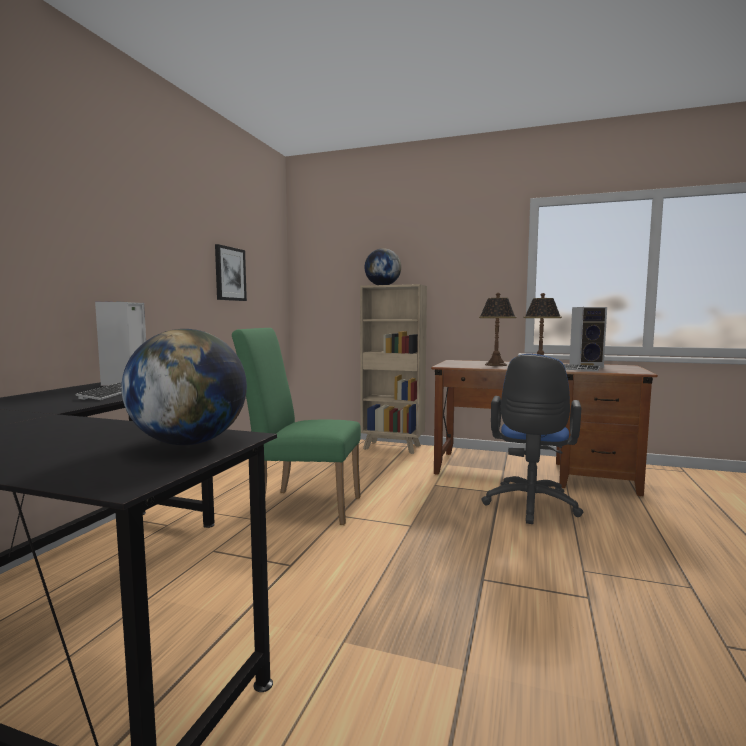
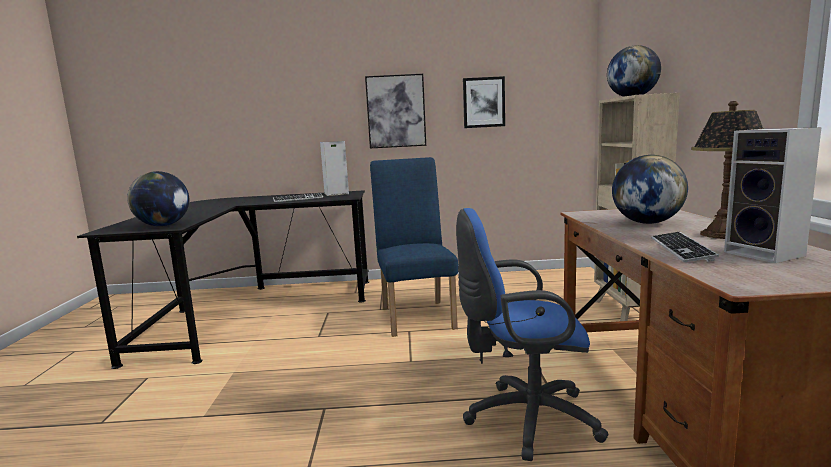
camera: 70 degrees right, 5 degrees up
(159, 270) = (396, 111): none -> picture
(302, 505) = (417, 315): green chair -> blue chair
(495, 365) = (647, 223): table lamp -> globe

